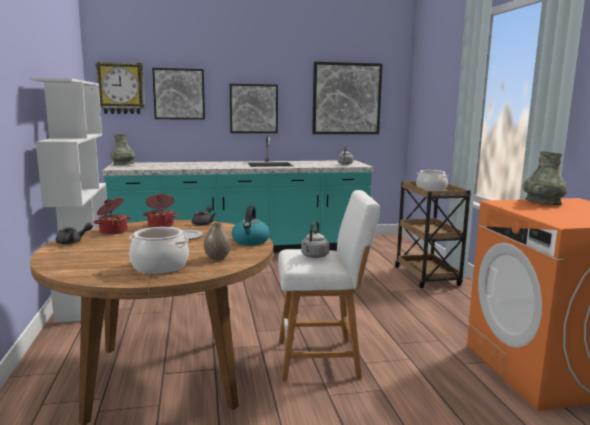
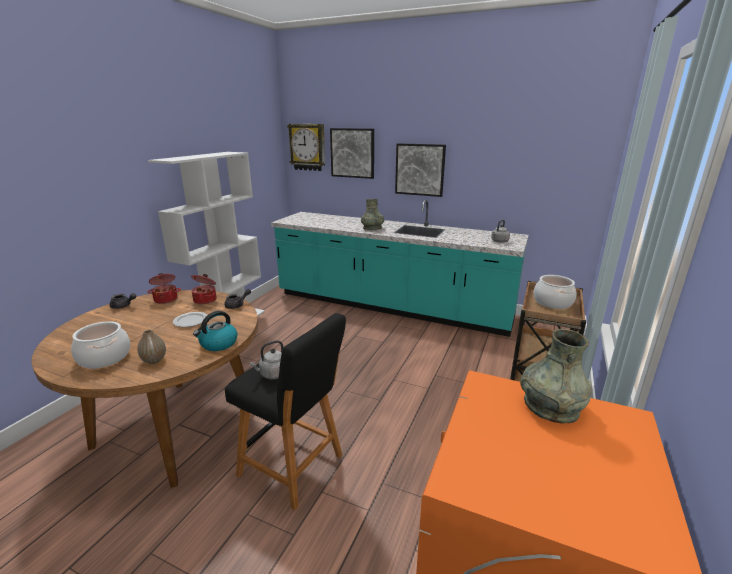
camera: 35 degrees right, 10 degrees up
(123, 164) = (301, 215): grey vase -> grey vase (372, 228)
(322, 359) = (294, 467): white stool -> black stool
(346, 98) = (526, 162): picture -> none

